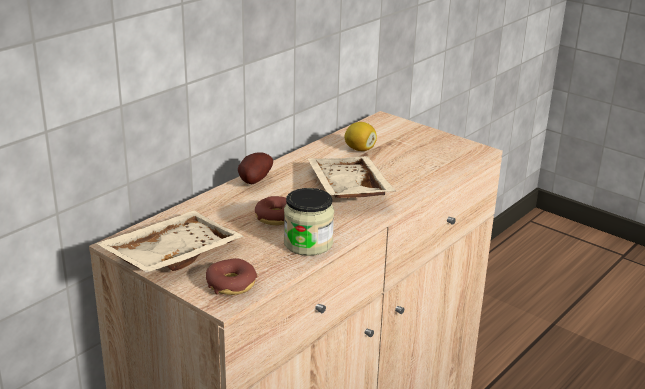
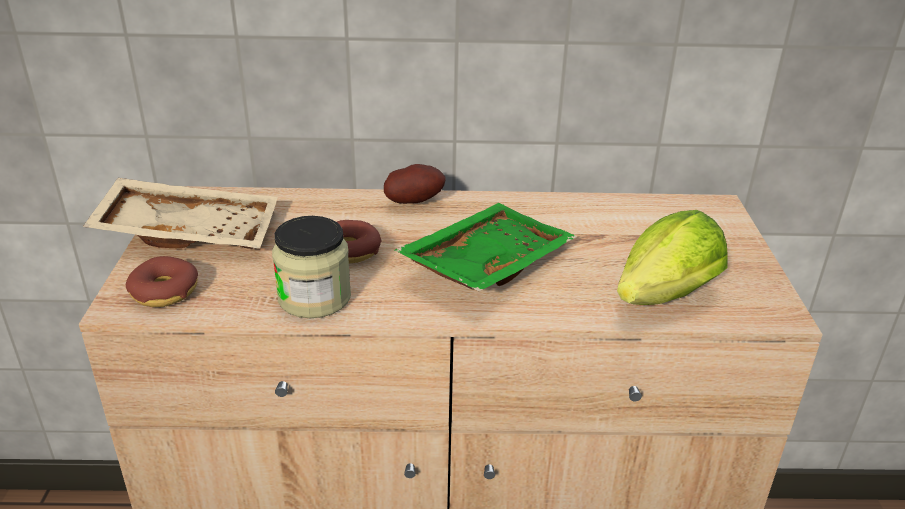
camera: 50 degrees right, 5 degrees up
(346, 189) = (485, 264): beige tray -> green tray
(359, 149) = (605, 226): lemon -> none
(436, 167) = (660, 300): none -> lettuce

